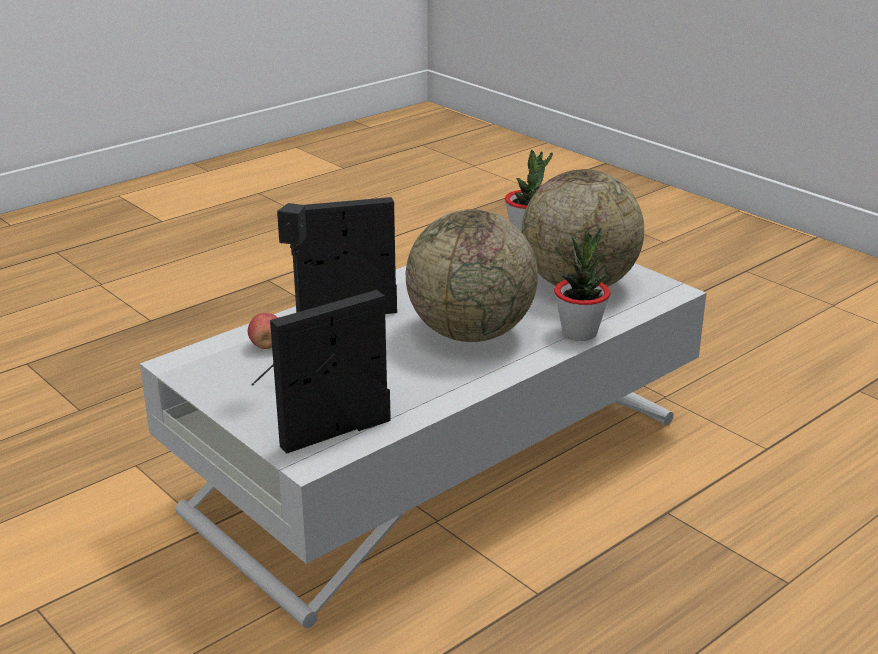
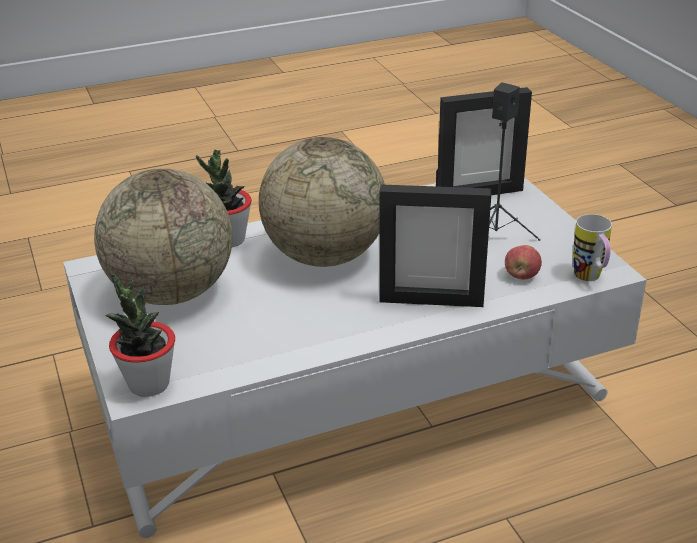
camera: 160 degrees left, 5 degrees up
(197, 353) = (590, 279): none -> mug

